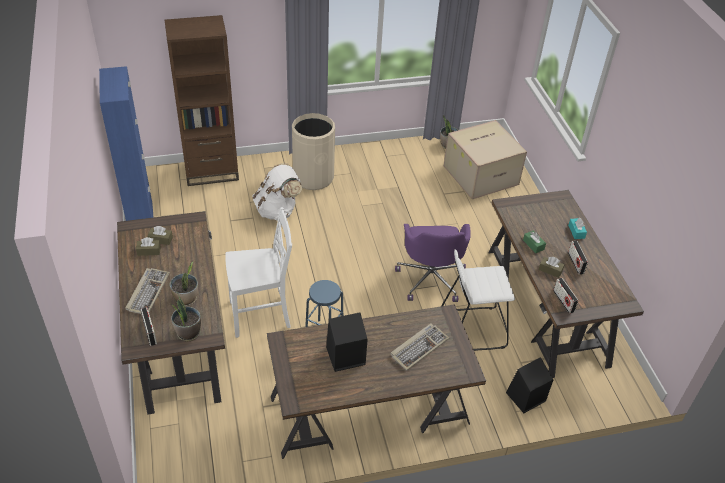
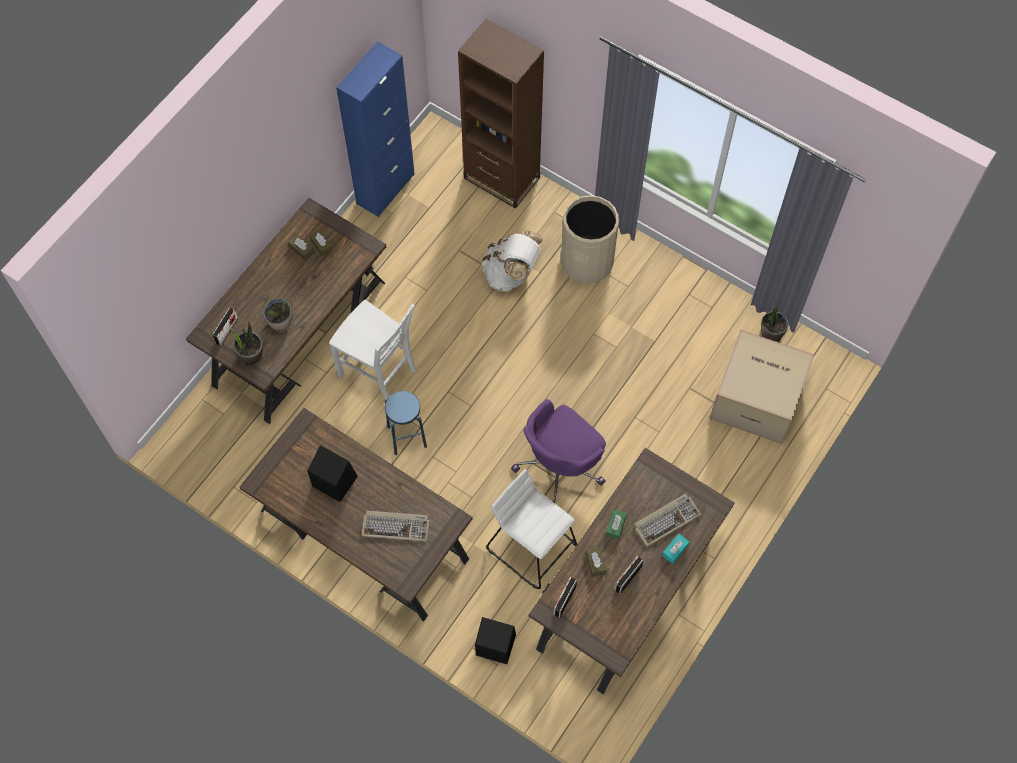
camera: 50 degrees right, 20 degrees up
(147, 292) = (261, 291): keyboard -> keyboard (666, 520)

